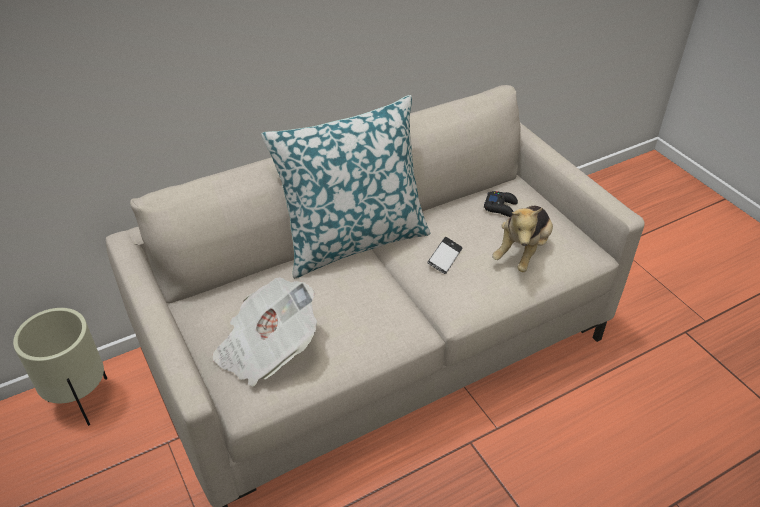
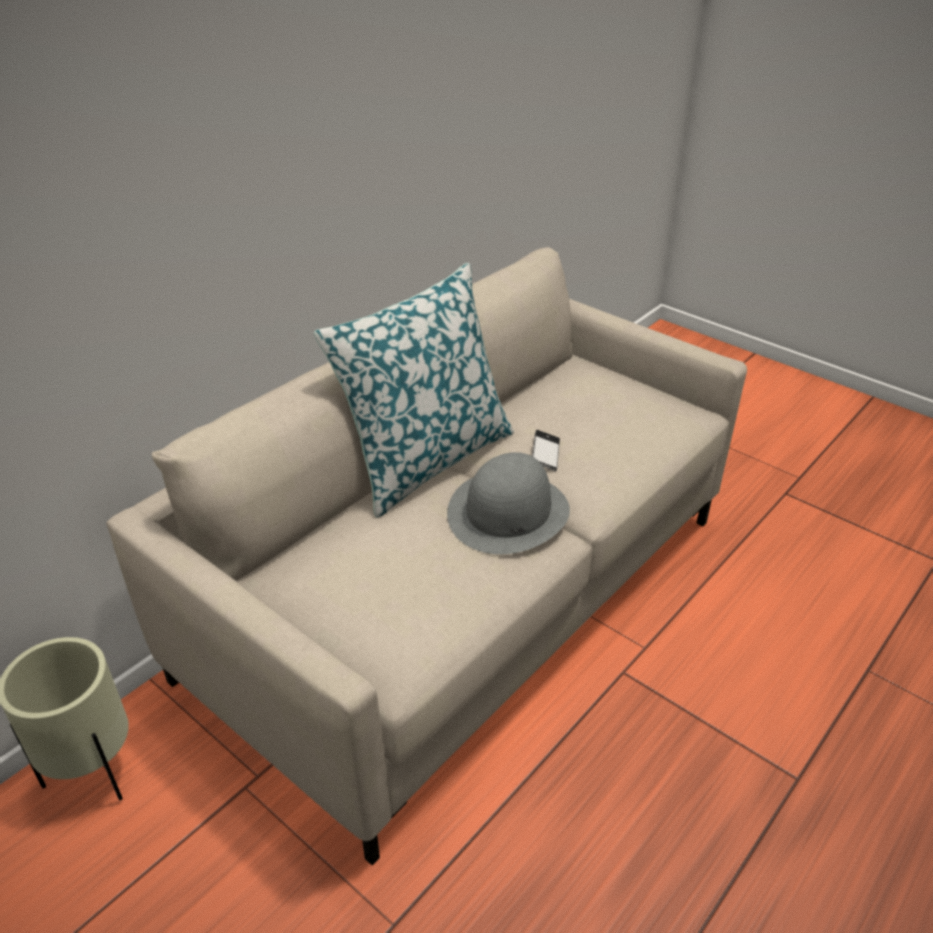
camera: 20 degrees left, 5 degrees down
(267, 349) = (389, 606): newspaper -> none
(390, 299) = (508, 512): none -> grey hat
(501, 207) = (576, 388): black game controller -> none
(522, 252) = (627, 428): plush toy -> none

